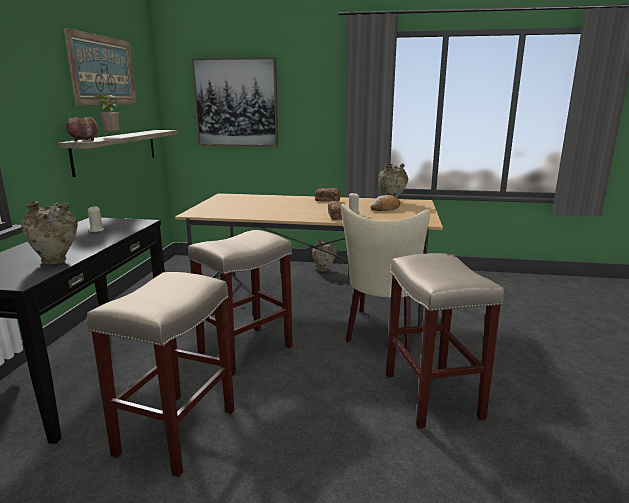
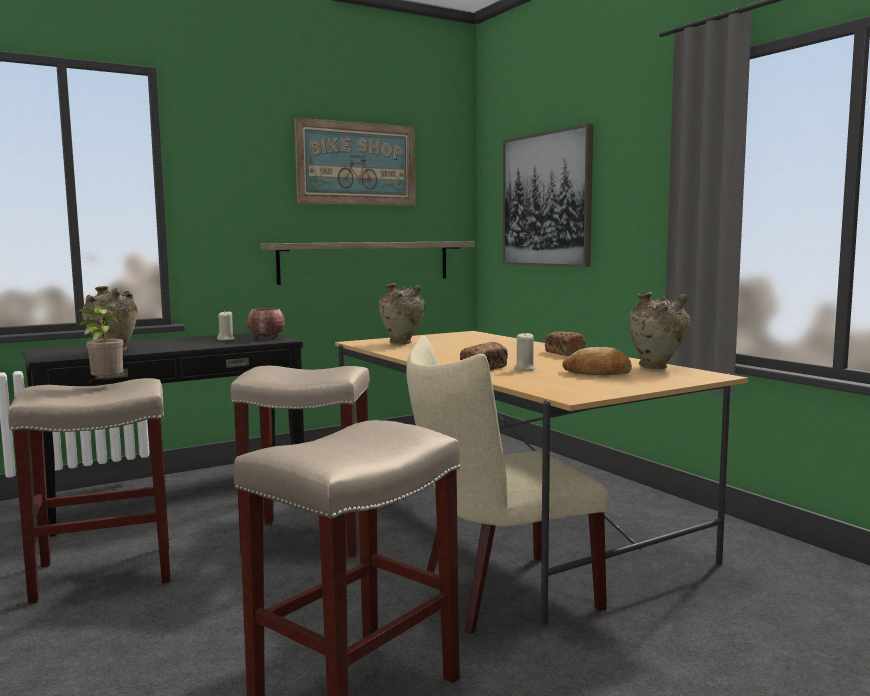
camera: 50 degrees right, 10 degrees down
(85, 140) = (289, 242): bowl -> bowl (267, 338)
(110, 137) = (339, 242): potted plant -> potted plant (105, 386)
(324, 270) = (619, 493): beige vase -> beige vase (402, 343)

